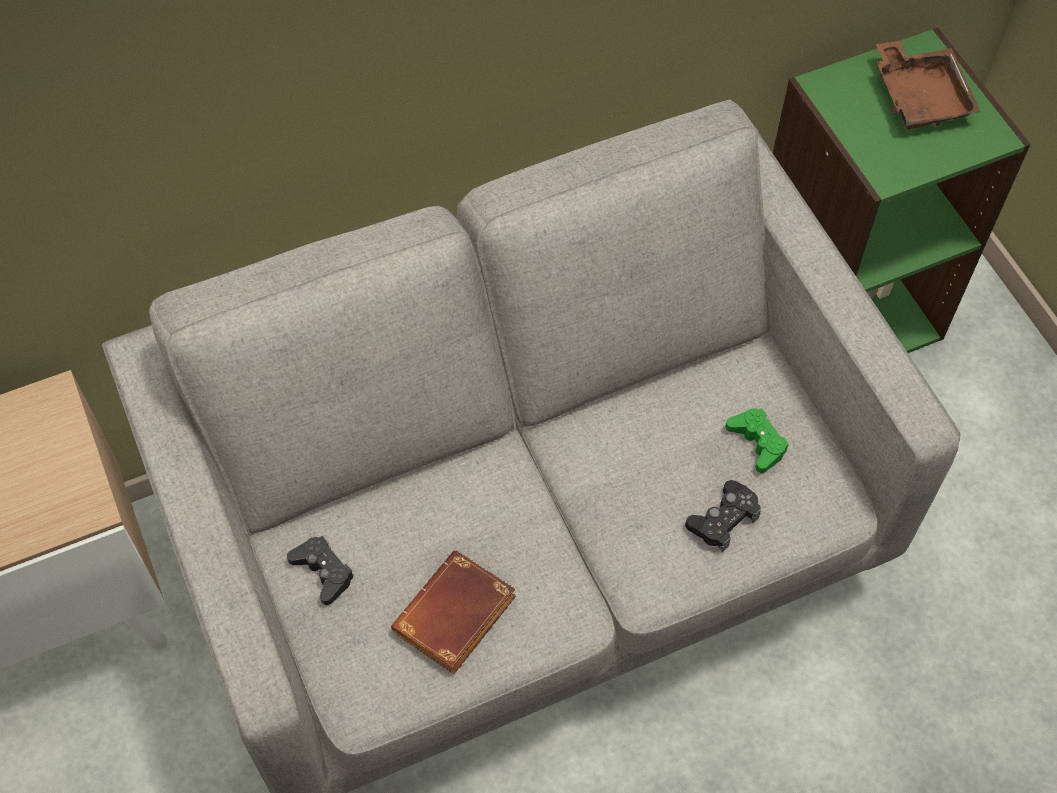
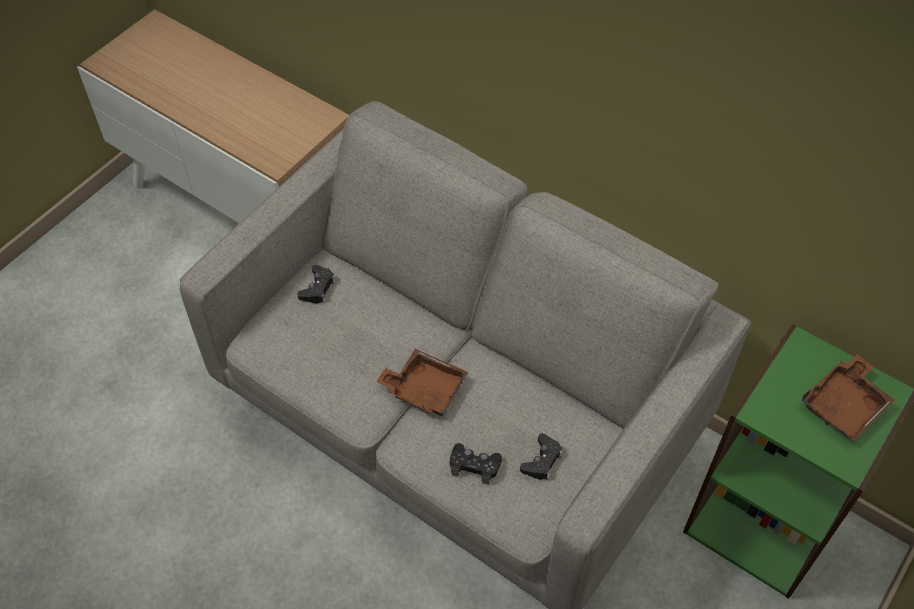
camera: 60 degrees right, 5 degrees down
(455, 620) = (325, 361): brown book -> none
(576, 519) = (425, 389): none -> brown tray
(757, 442) = (542, 460): green game controller -> black game controller

